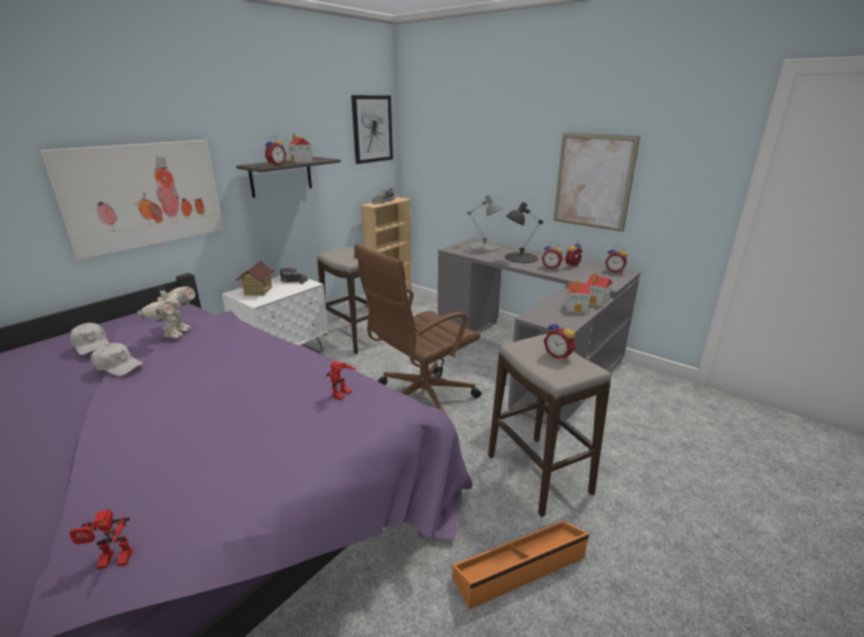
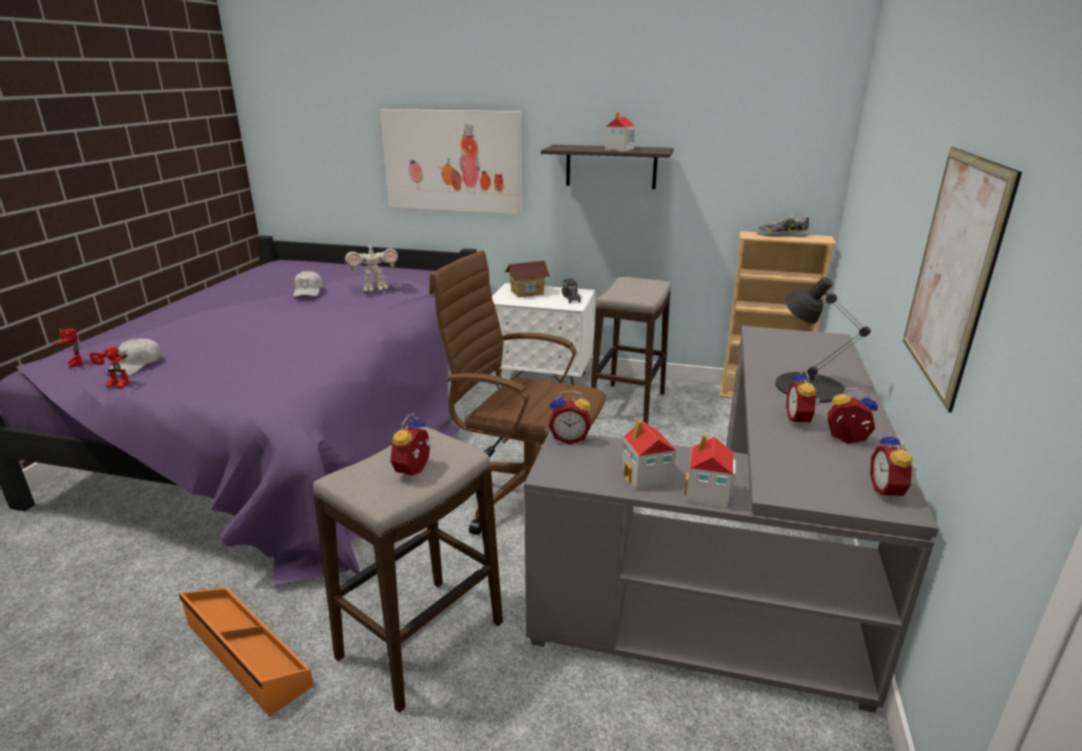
camera: 65 degrees right, 0 degrees up
(92, 345) = (338, 274): white cap -> white cap (136, 365)
(275, 165) = (575, 148): alarm clock -> alarm clock (569, 438)
(342, 395) = (284, 374): toy robot -> toy robot (115, 386)
(372, 129) = (796, 115): picture -> none
(484, 247) = (817, 351): grey table lamp -> none

